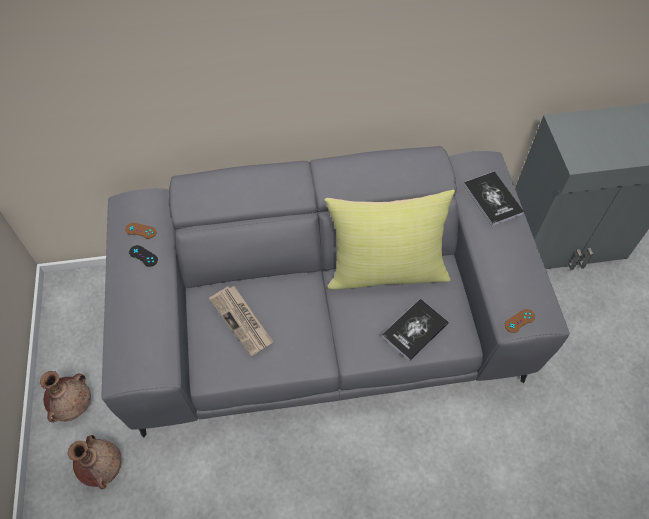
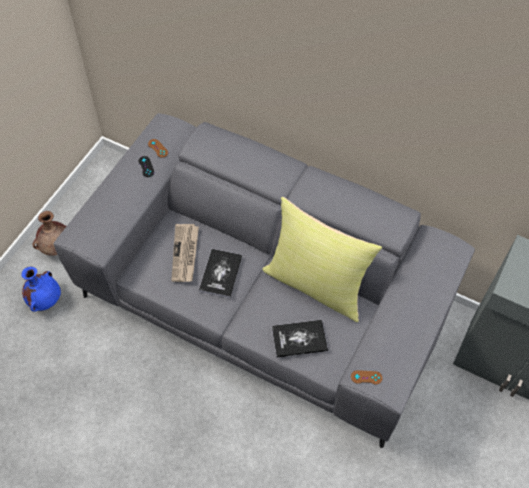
camera: 35 degrees right, 0 degrees up
(103, 467) = (45, 300): brown vase -> blue vase
(492, 199) = (429, 278): book -> book (220, 273)

